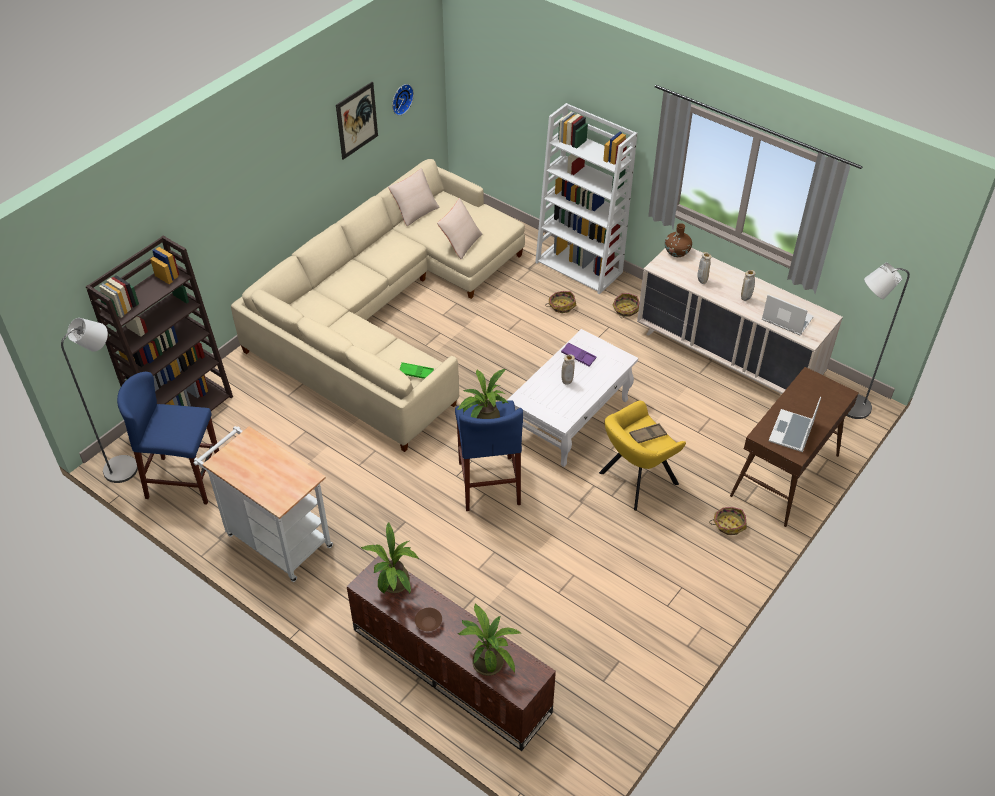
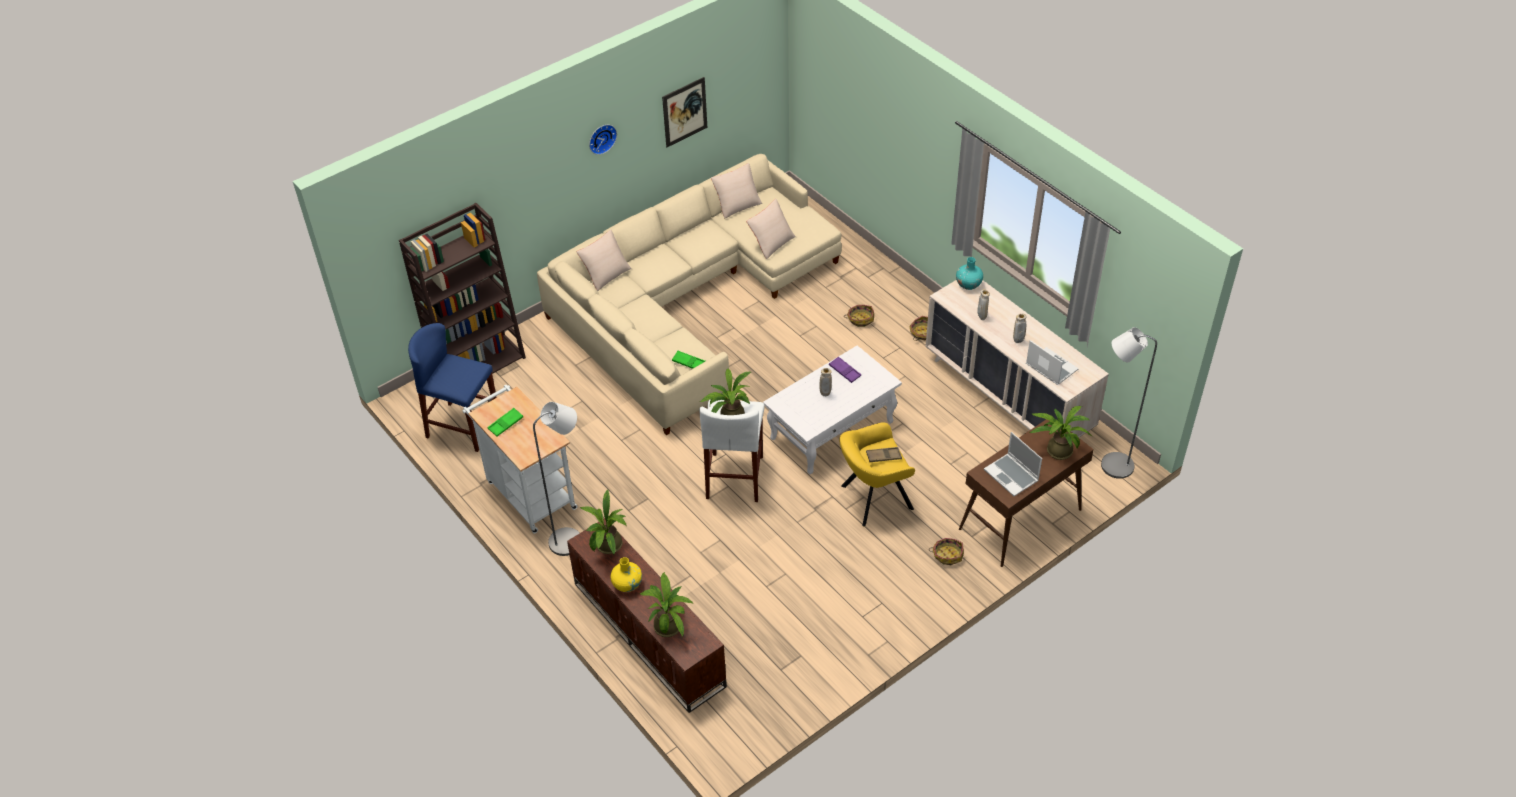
camera: 15 degrees right, 0 degrees up
(127, 466) = (417, 405): grey floor lamp -> grey floor lamp (571, 539)
(248, 469) = (506, 424): none -> green tray
(302, 297) = (606, 273): none -> beige pillow
(400, 98) = (735, 94): wall clock -> wall clock (601, 138)
(428, 623) = (627, 584): brown bowl -> yellow vase
(489, 483) = (735, 477): blue stool -> white stool
(580, 267) = (892, 283): white bookcase -> none
(677, 252) = (968, 284): brown vase -> turquoise vase
(792, 432) = (1012, 476): laptop -> laptop turned 75 degrees counterclockwise
(824, 398) = (1056, 449): none -> potted plant

